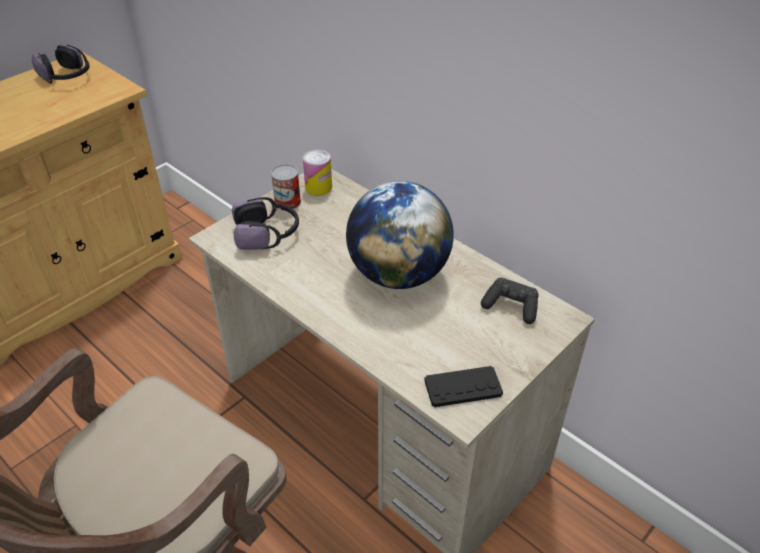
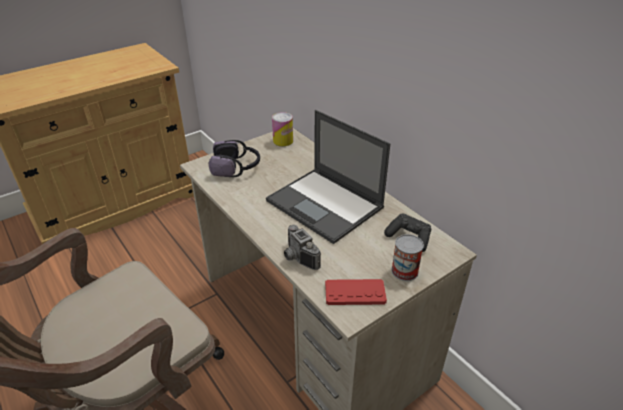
camera: 10 degrees right, 5 degrees down
(67, 77) = (129, 56): headphones -> none
(287, 202) = (257, 148): can -> can (404, 271)
(382, 351) = (297, 258): none -> camera
(398, 274) = (326, 205): globe -> laptop
(463, 387) = (355, 293): black game controller -> red game controller

